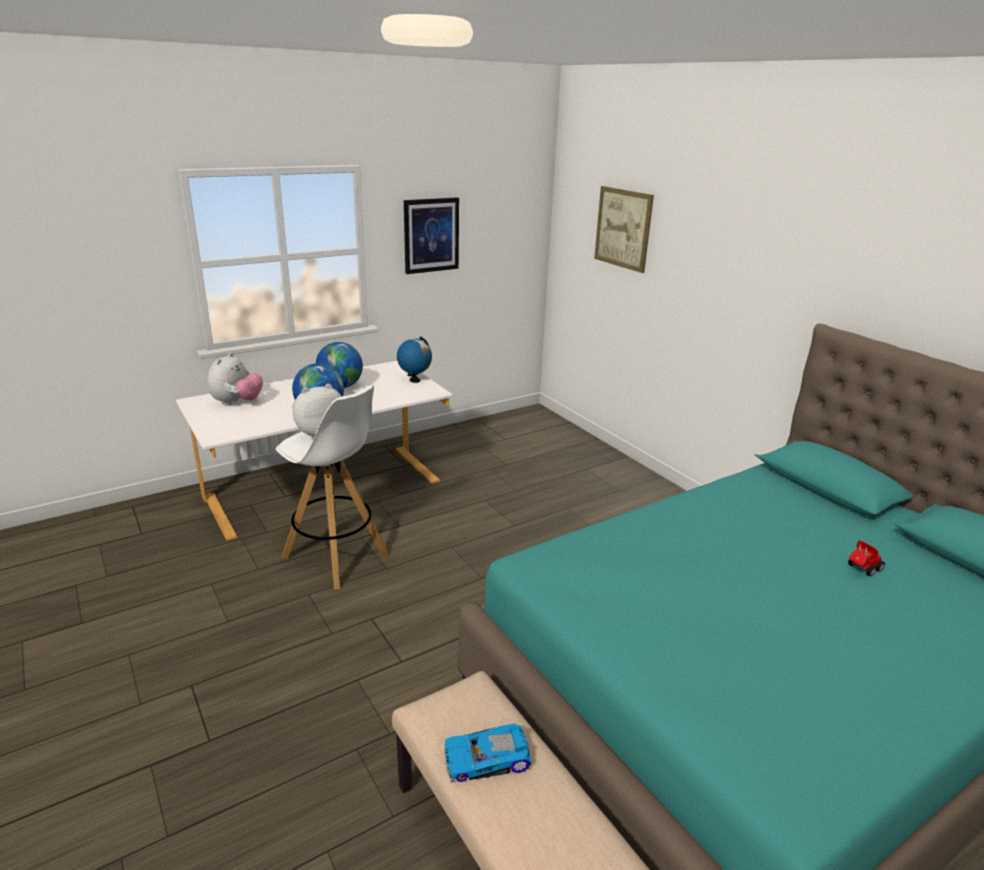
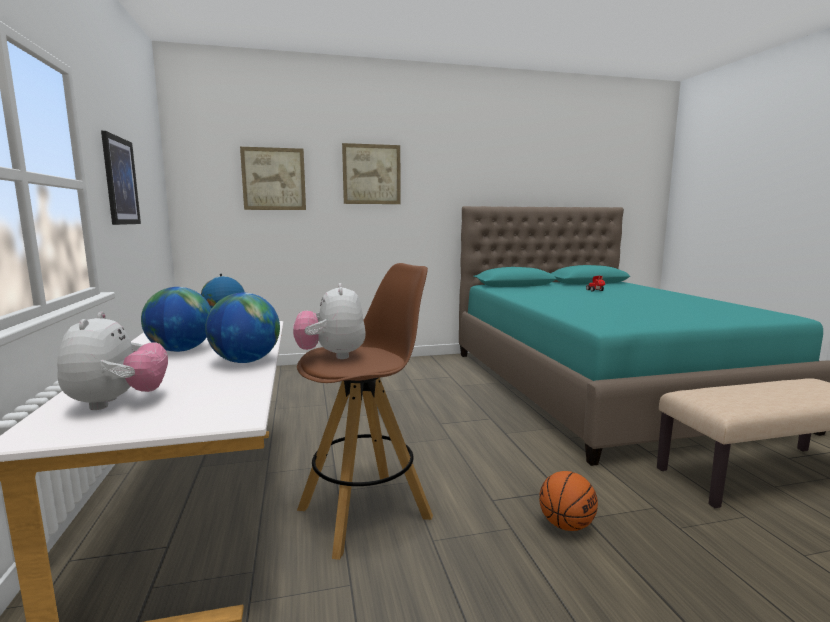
camera: 70 degrees left, 15 degrees down
(237, 403) = (117, 402): plush toy -> plush toy turned 45 degrees clockwise
(336, 557) = (366, 512): white stool -> brown stool
(343, 666) = (566, 525): none -> basketball
(487, 760) = (764, 396): toy car -> none
(718, 241) = (371, 174): none -> picture

